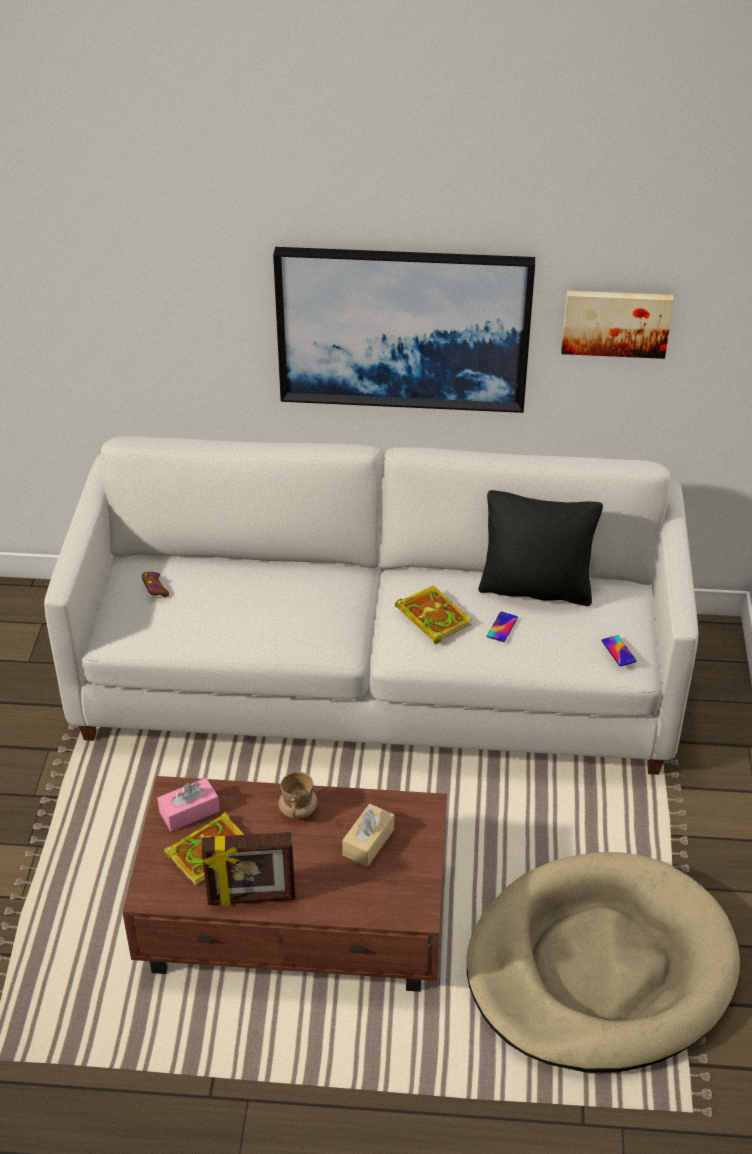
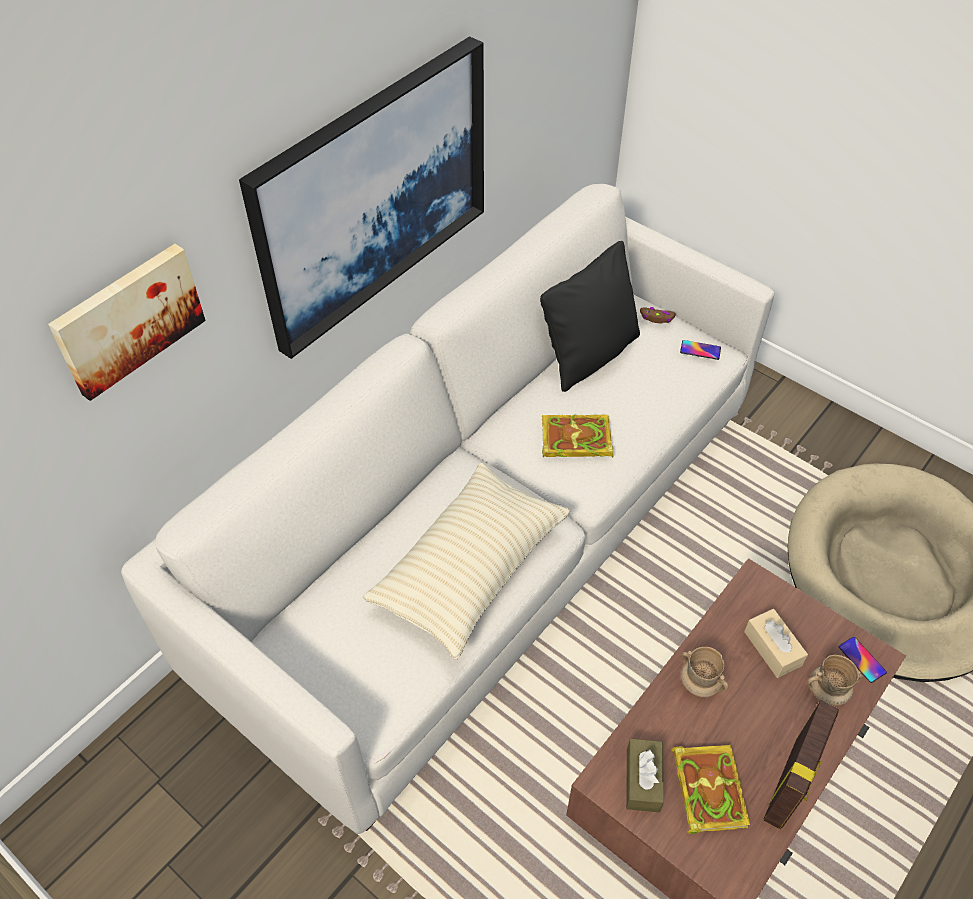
camera: 55 degrees left, 10 degrees up
(155, 588) = (340, 636): brown game controller -> brown game controller (656, 318)
(189, 812) = (643, 780): pink tissue box -> brown tissue box
(260, 619) = (470, 569): none -> beige pillow
(356, 892) = (827, 691): none -> beige mug
(502, 627) = (624, 401): phone -> phone (862, 659)
(616, 322) = (529, 70): picture -> picture (128, 319)

